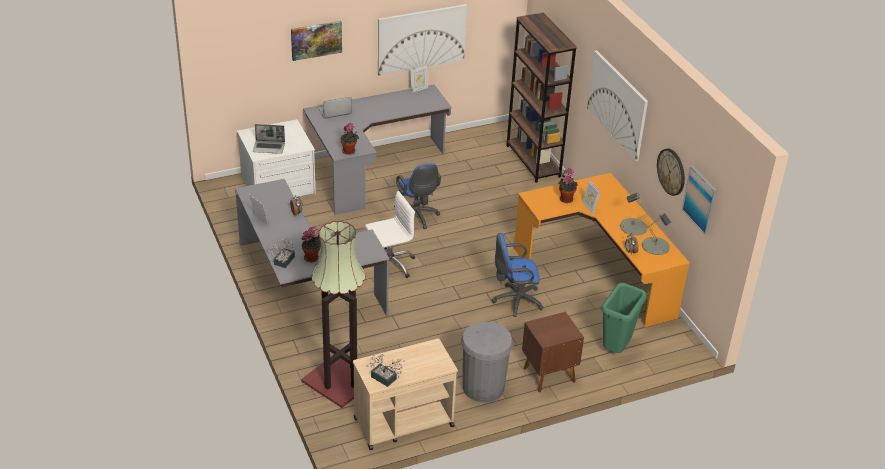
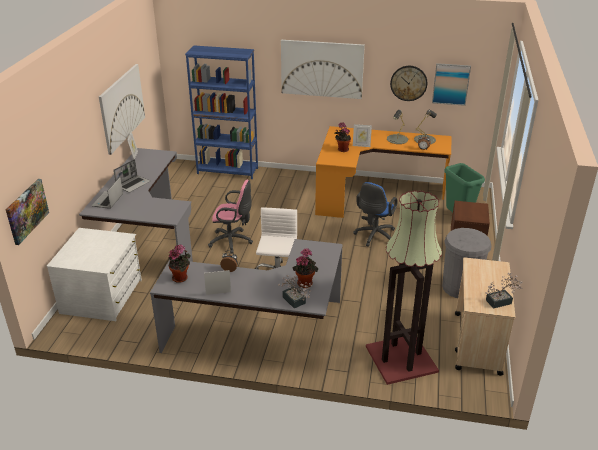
camera: 55 degrees left, 5 degrees down
(269, 147) = (100, 256): laptop -> laptop (133, 184)
(316, 40) = (70, 136): picture -> picture (26, 211)
(349, 151) = (175, 213): potted plant -> potted plant (181, 278)
(417, 217) = (233, 241): blue office chair -> pink office chair
(533, 161) = (227, 171): brown bookcase -> blue bookcase

